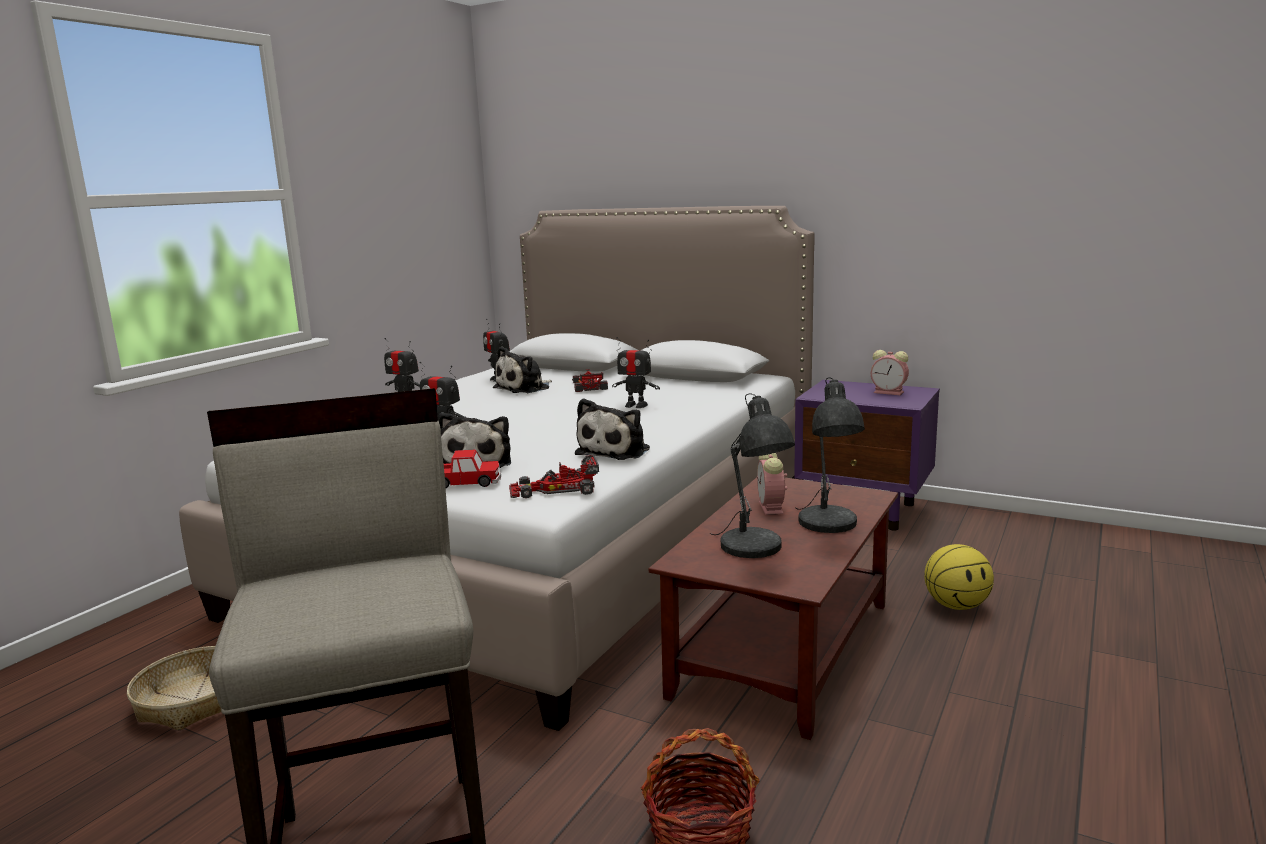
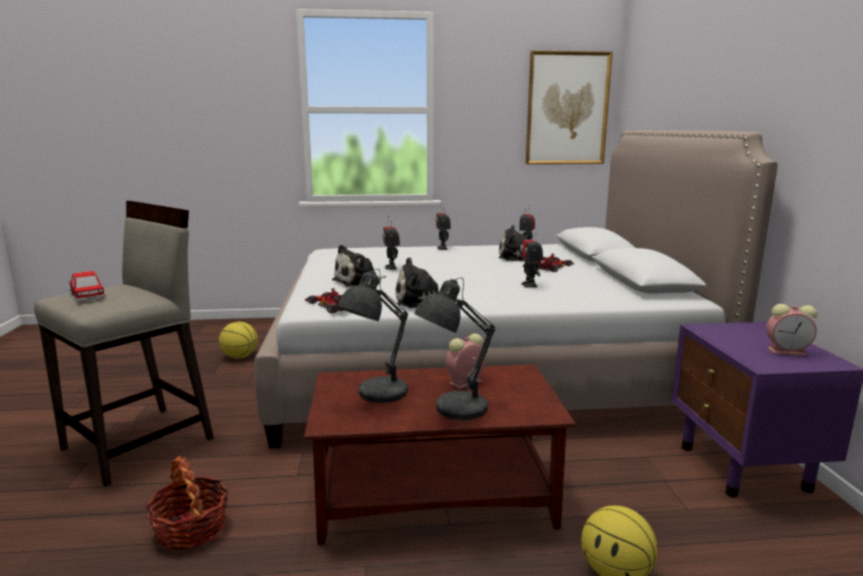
camera: 55 degrees right, 0 degrees up
(193, 701) = (239, 357): basket -> basketball
(440, 186) = (567, 109): none -> picture
(466, 482) = (321, 288): toy car -> toy car (87, 296)
(890, 392) = (788, 352): alarm clock -> alarm clock turned 75 degrees counterclockwise

